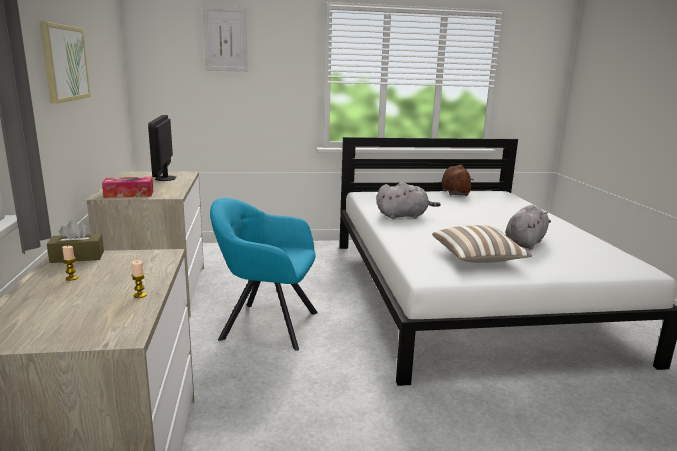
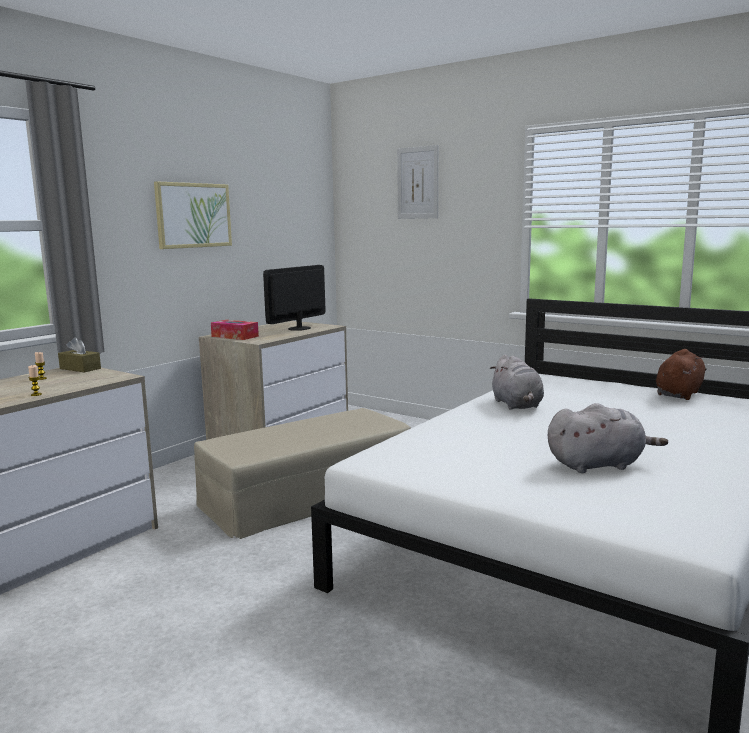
camera: 45 degrees right, 5 degrees down
(266, 325) = (308, 495): turquoise armchair -> beige ottoman
(404, 216) = (517, 405): grey plush toy -> grey plush toy turned 45 degrees clockwise
(478, 259) = (472, 463): pillow -> none

